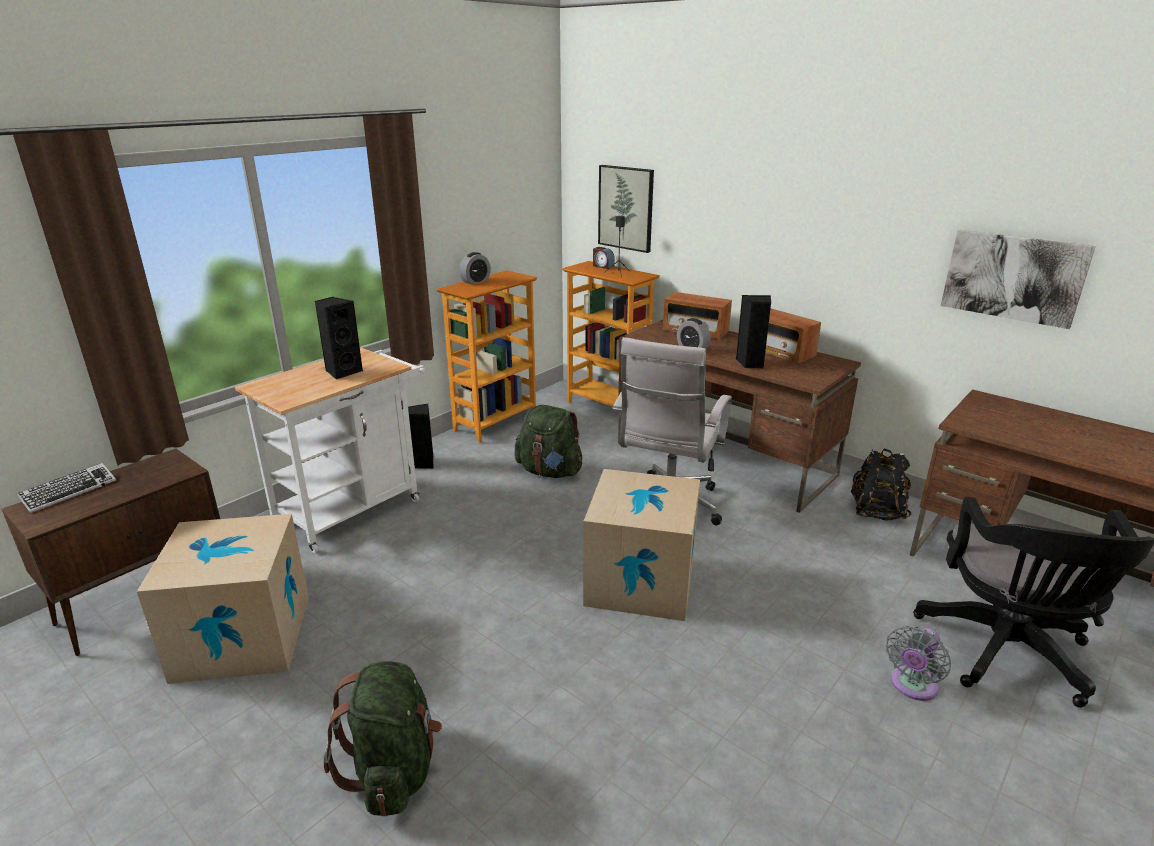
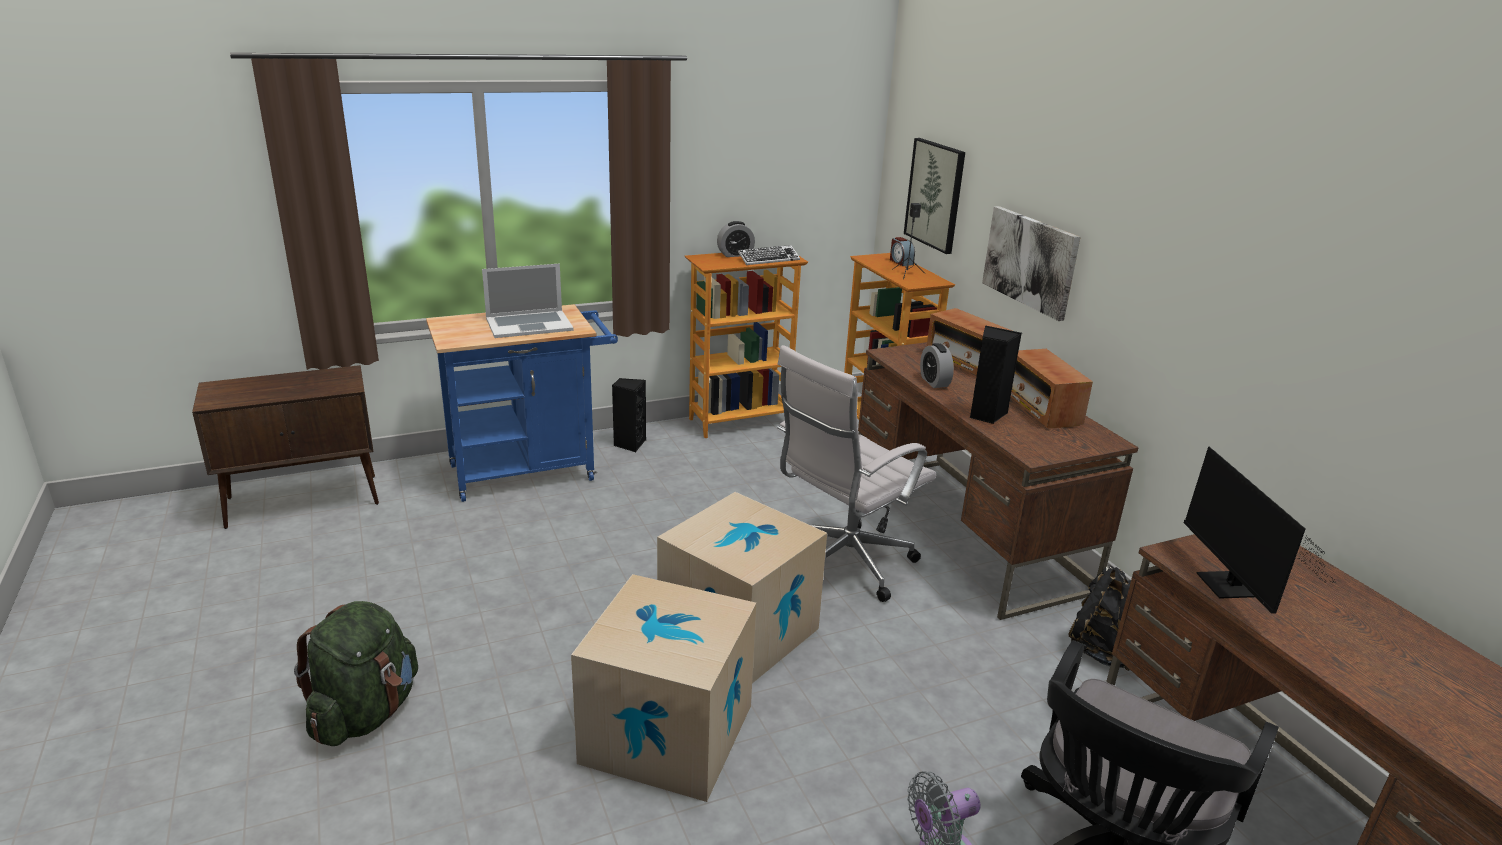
camera: 25 degrees right, 0 degrees up
(69, 492) = (252, 381): keyboard -> keyboard (768, 259)
(243, 637) = (347, 556): cardboard box -> cardboard box (667, 734)
(342, 372) = (529, 324): black speaker -> laptop
(355, 508) = (531, 470): white cart -> blue cart
(549, 471) = (749, 488): green backpack -> none
(1013, 277) = (1326, 371): picture -> picture (1030, 261)
(1013, 435) = (1229, 590): none -> monitor

